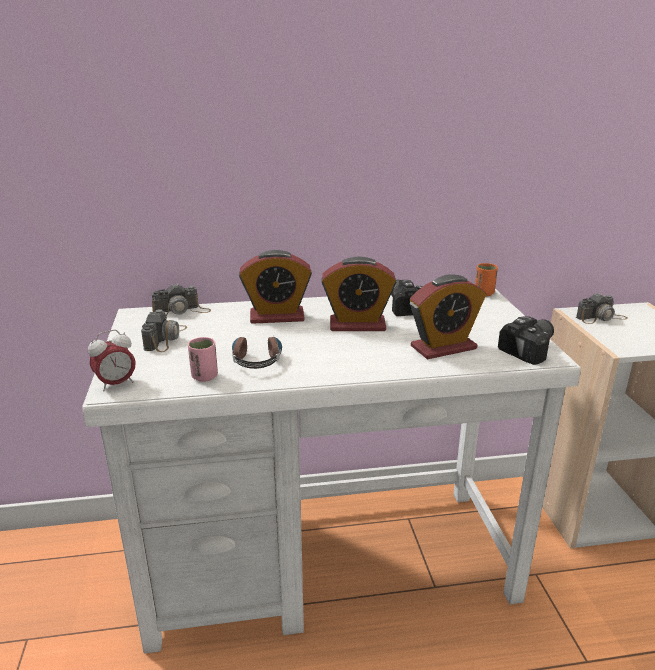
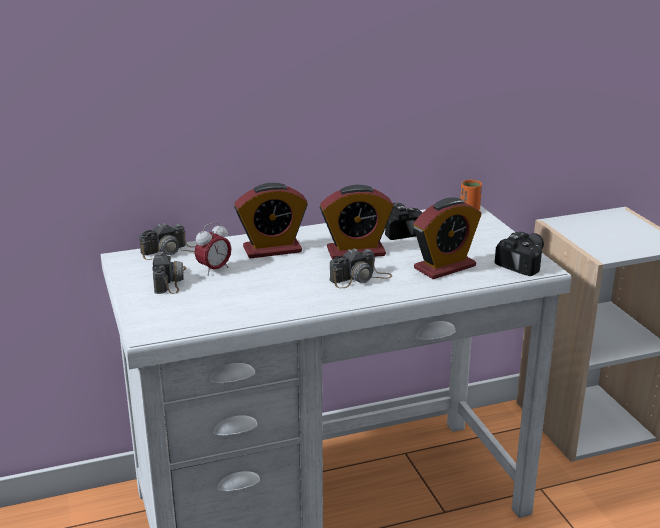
camera: 10 degrees left, 0 degrees up
(116, 384) = (148, 327): alarm clock -> alarm clock (214, 270)
(204, 376) = (230, 313): pink cup -> none
(257, 357) = (271, 291): headphones -> none
(601, 318) = (582, 226): camera -> camera (360, 278)

